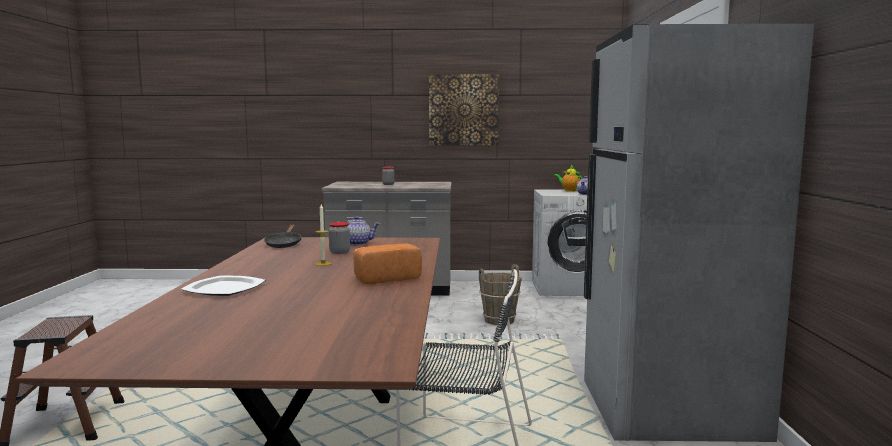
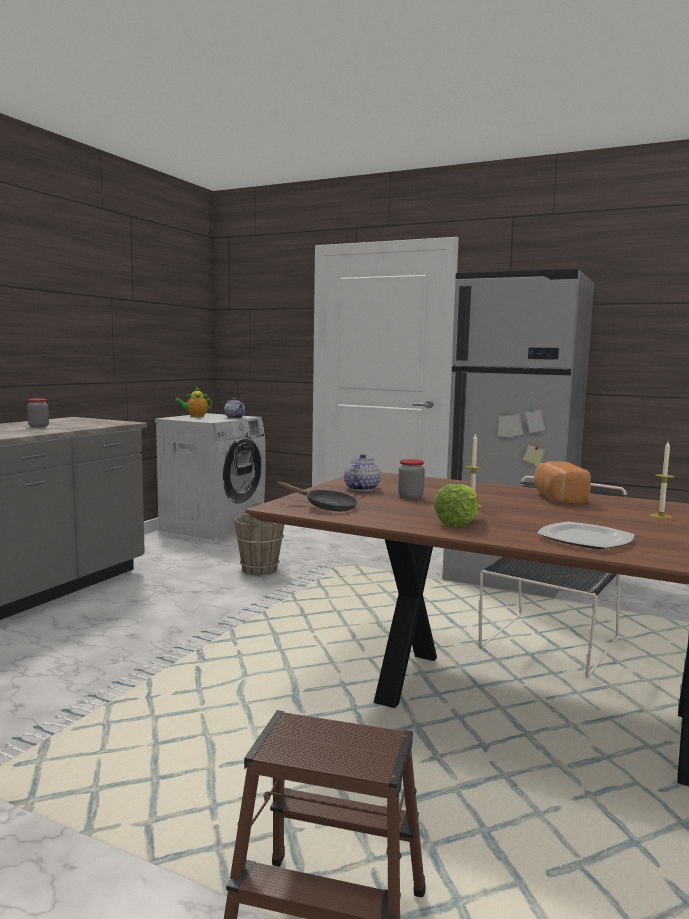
camera: 65 degrees left, 0 degrees up
(261, 265) = (462, 522): none -> lettuce
(337, 304) = (661, 516): none -> candle
(463, 110) = (79, 315): picture -> none

